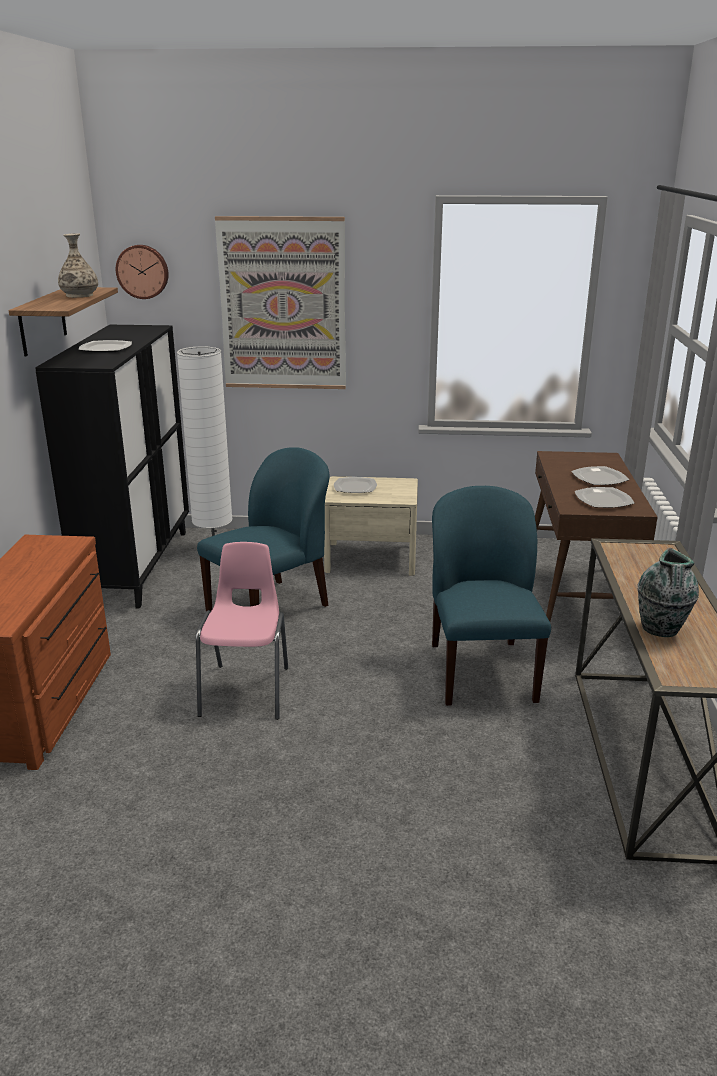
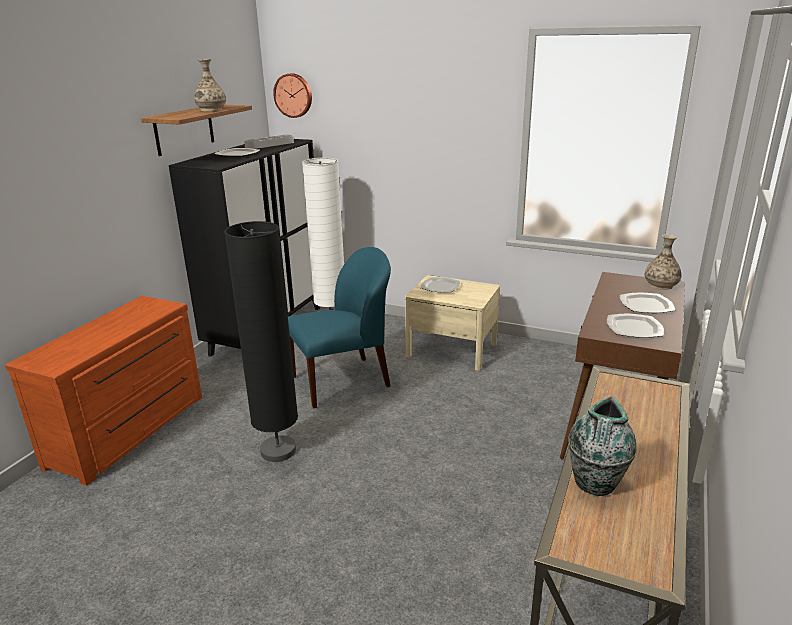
camera: 20 degrees right, 0 degrees up
(128, 334) = (269, 145): none -> grey tray
(247, 691) = (278, 451): pink chair -> black floor lamp
(283, 305) = (397, 126): picture -> none
(481, 671) = (487, 474): blue chair -> none
(599, 458) = (660, 285): none -> vase

